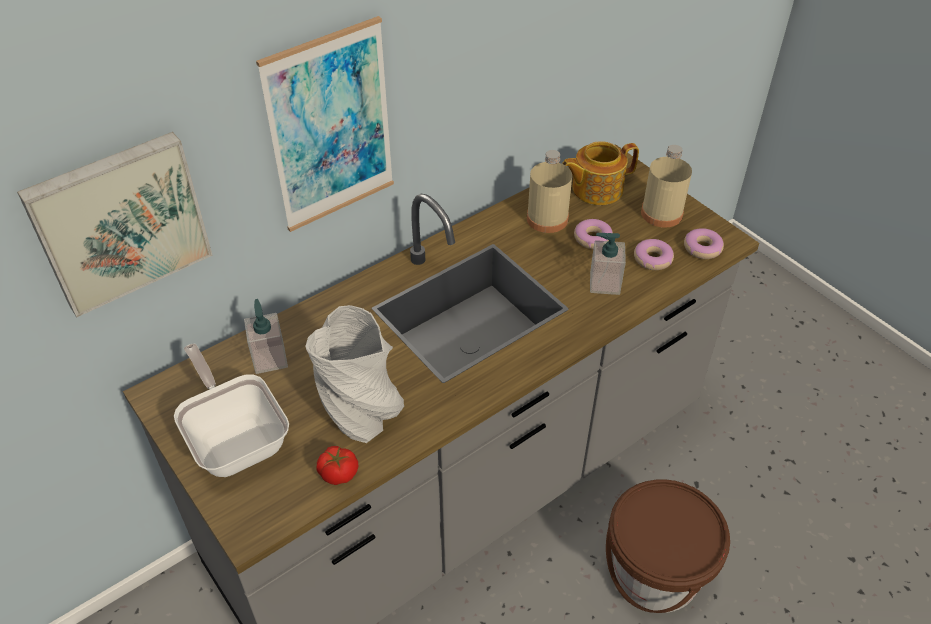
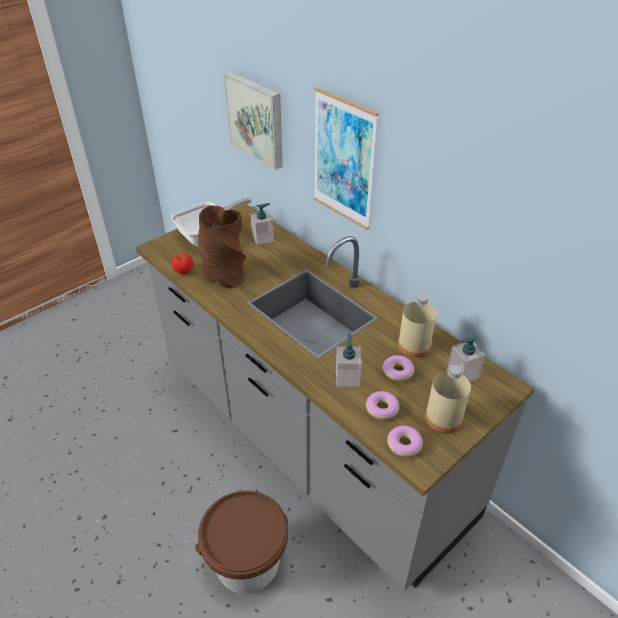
camera: 85 degrees right, 5 degrees down
(361, 413) = (224, 274): grey vase -> brown vase
(596, 189) = (462, 374): teapot -> soap dispenser

